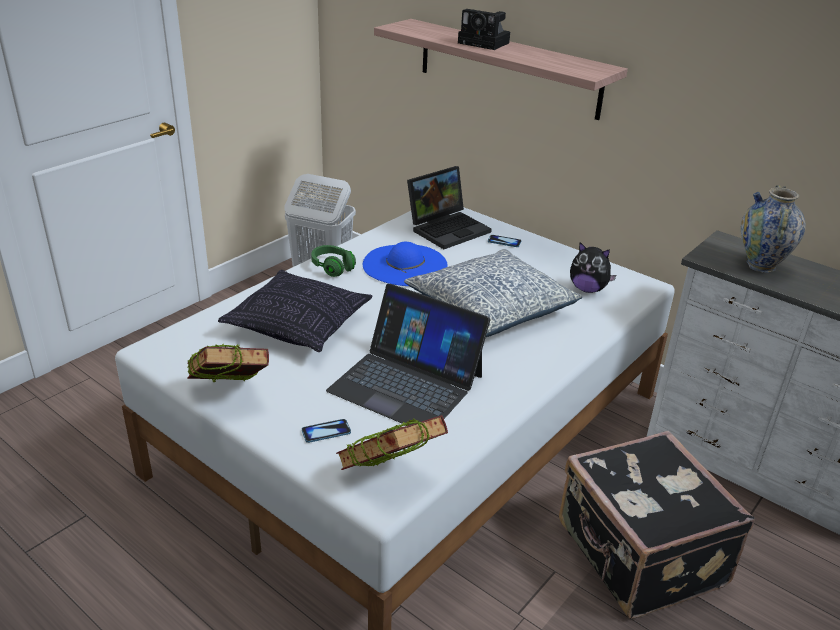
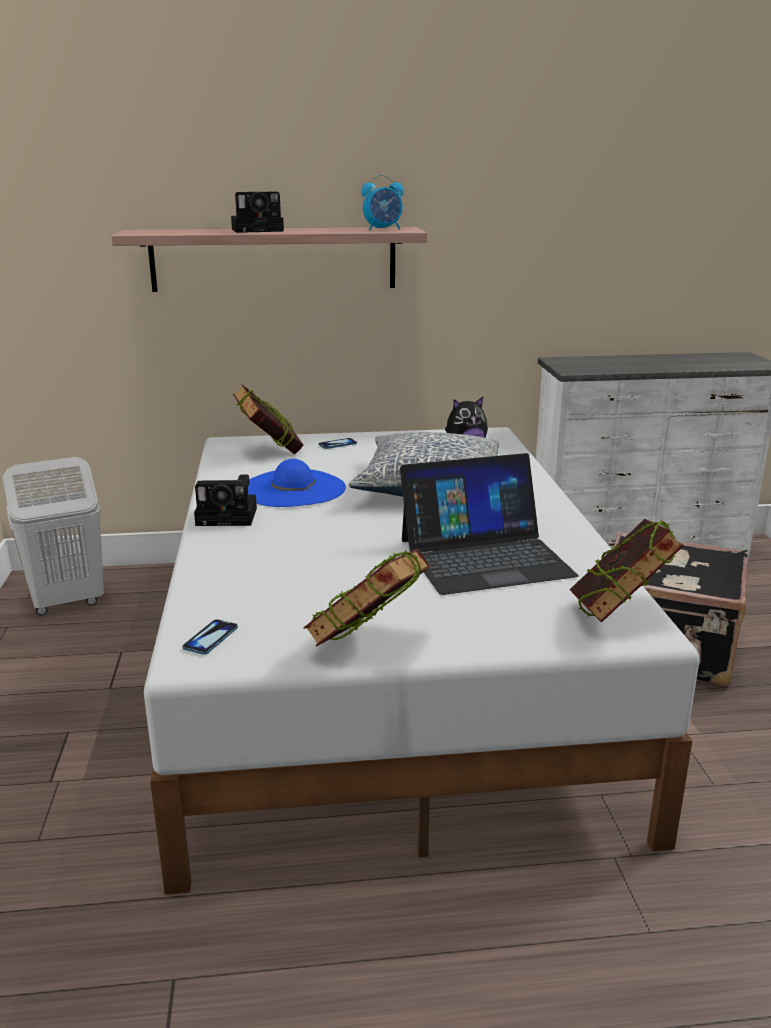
camera: 45 degrees left, 10 degrees down
(299, 325) = (302, 567): pillow -> none
(326, 432) = (507, 619): phone -> phone (210, 638)
(332, 268) = (229, 516): green headphones -> camera
(448, 228) = (270, 452): laptop -> book
(578, 66) = (383, 229): none -> alarm clock
(761, 265) = (608, 364): vase -> none

